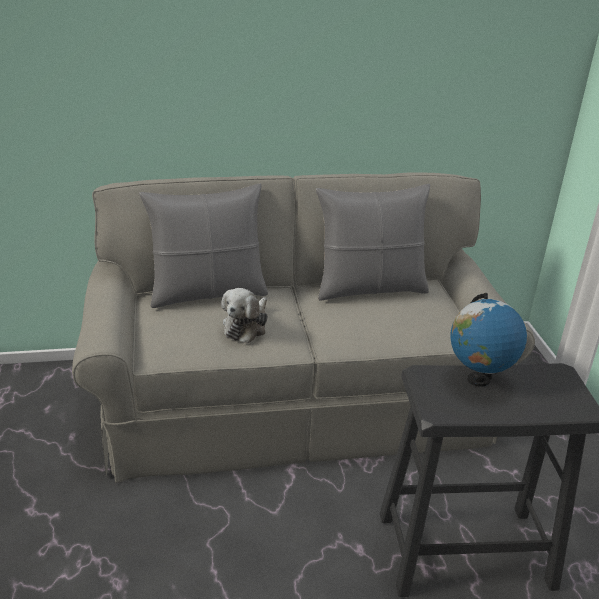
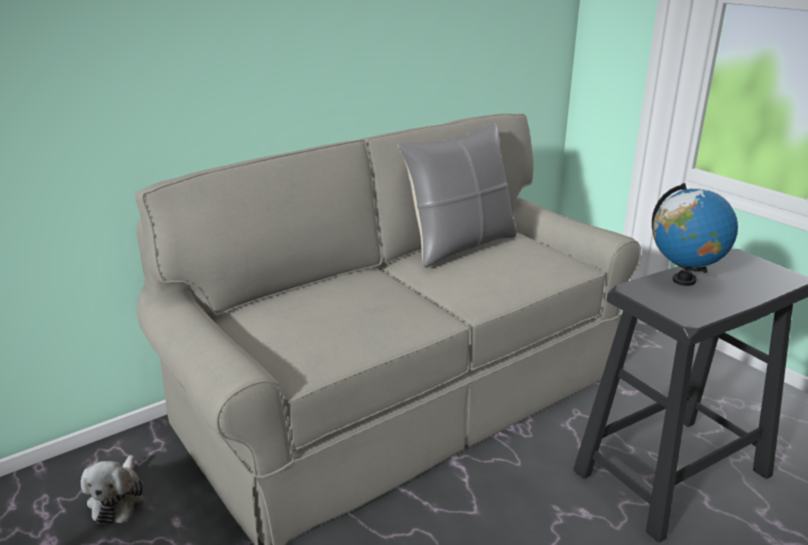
camera: 25 degrees left, 5 degrees down
(207, 293) = (301, 291): grey pillow -> none
(246, 326) = (376, 311): plush toy -> plush toy (118, 499)

